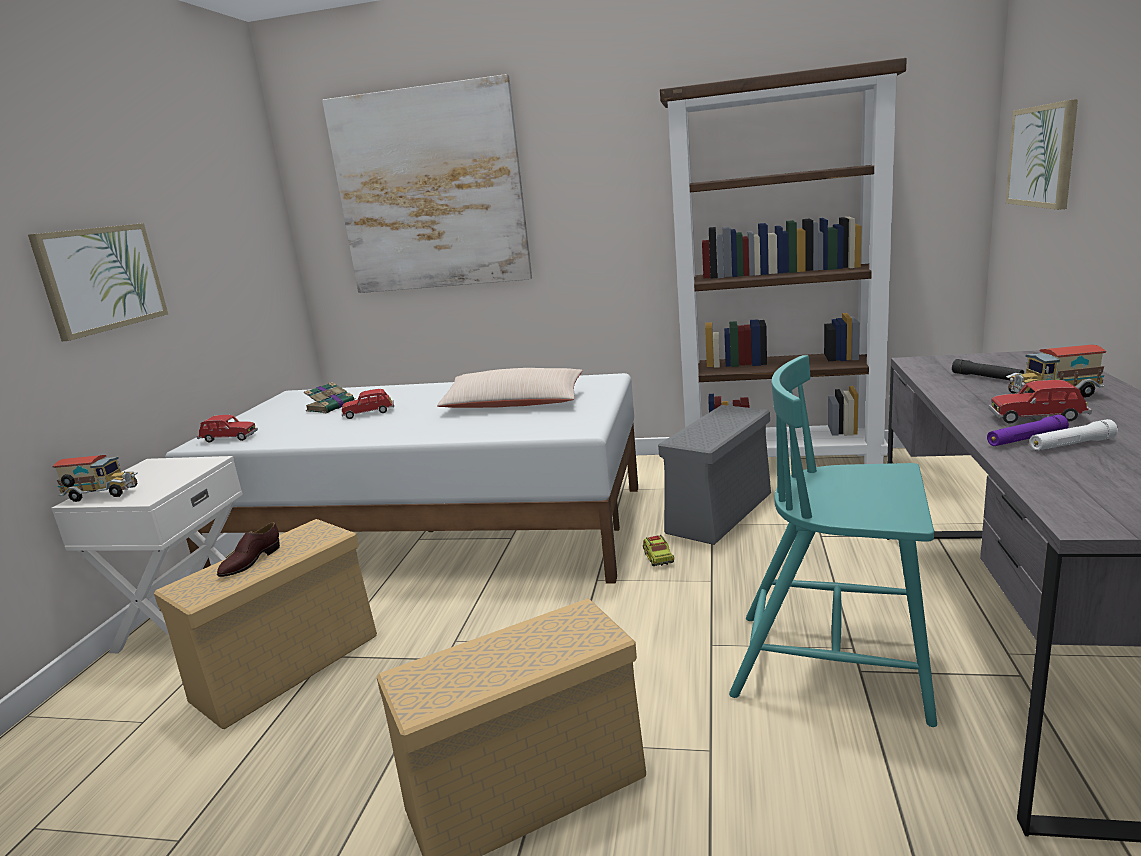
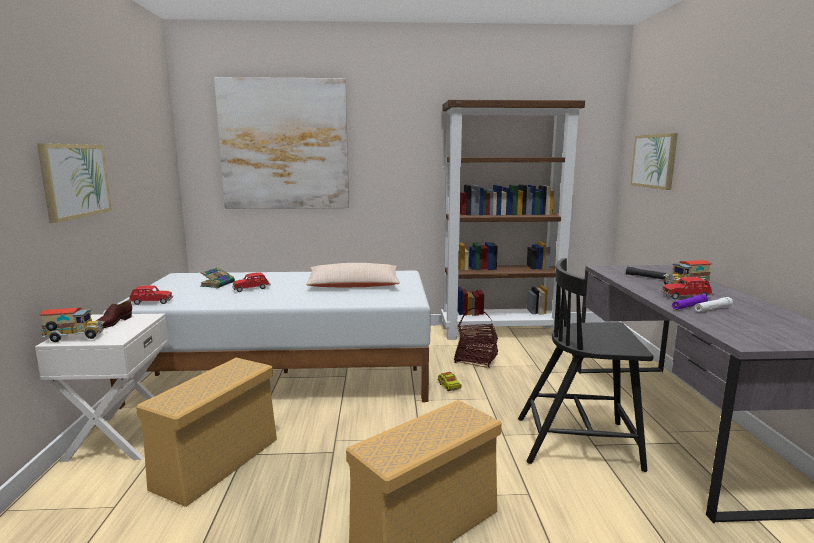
camera: 15 degrees left, 5 degrees down
(250, 561) = (203, 384): brown shoe -> brown shoe (113, 323)
(720, 512) = (476, 359): grey storage box -> basket
(835, 665) = (579, 442): turquoise chair -> black chair

